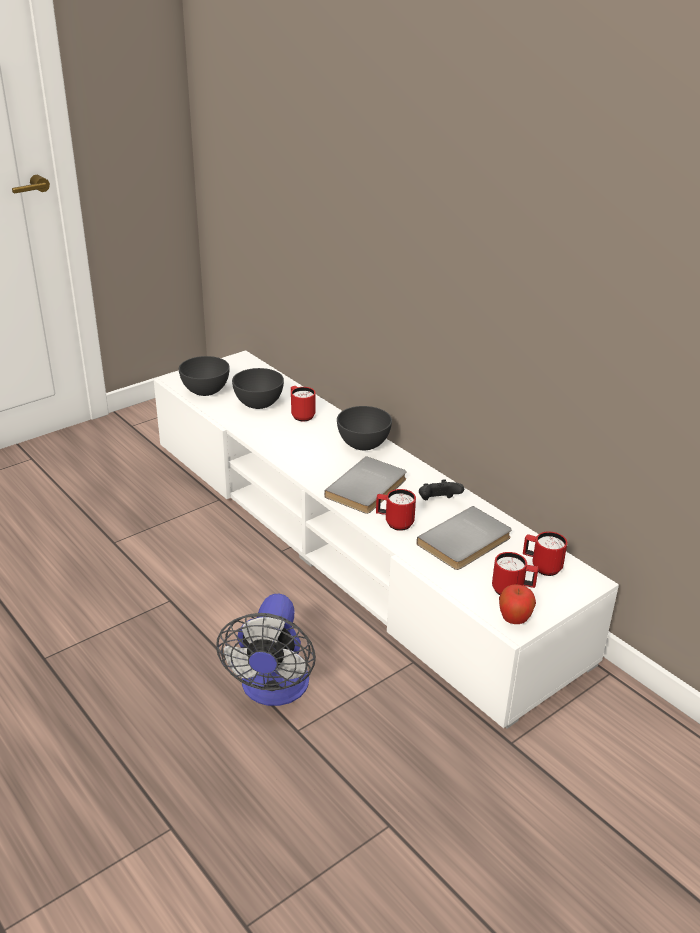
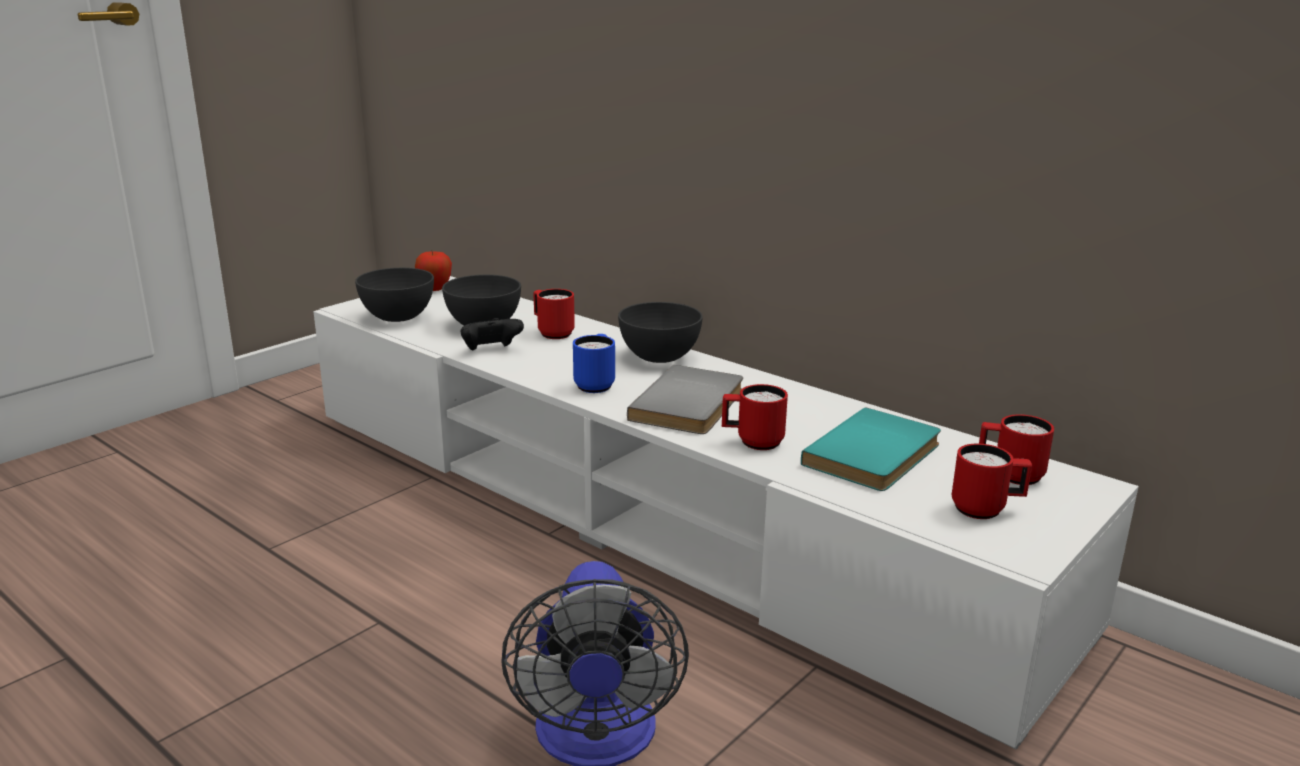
camera: 10 degrees left, 10 degrees down
(315, 464) = (596, 384): none -> blue mug
(438, 502) = (805, 412): black game controller -> black game controller (491, 351)
(466, 542) = (877, 455): grey book -> turquoise book
(514, 620) = (1015, 548): apple -> apple (435, 290)

